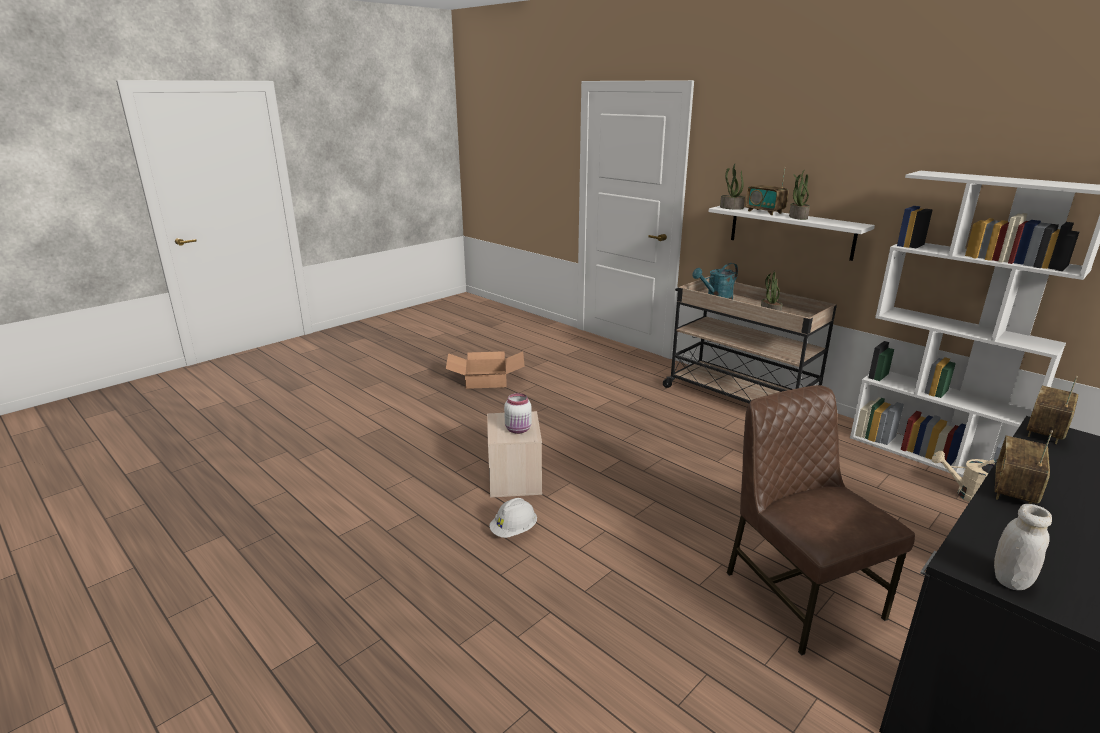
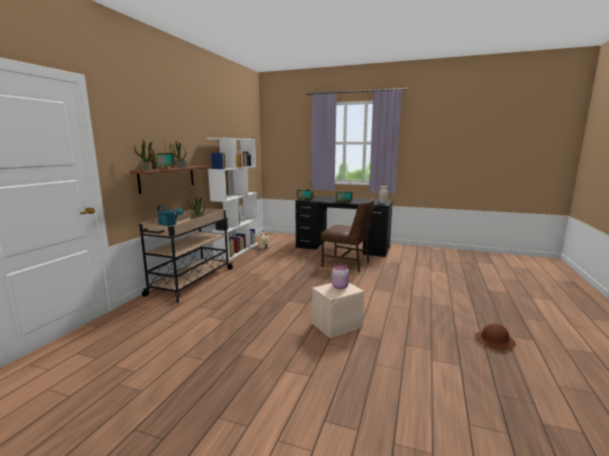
camera: 115 degrees left, 10 degrees down
(326, 611) = (494, 341): none -> brown hard hat
(485, 380) = (176, 392): cardboard box -> none
(514, 530) = (379, 313): white hard hat -> none
(519, 429) = (340, 286): white jar -> pink jar
(790, 231) = (167, 178): white shelf -> brown shelf
(799, 594) = (346, 264): brown chair -> brown chair turned 105 degrees counterclockwise

